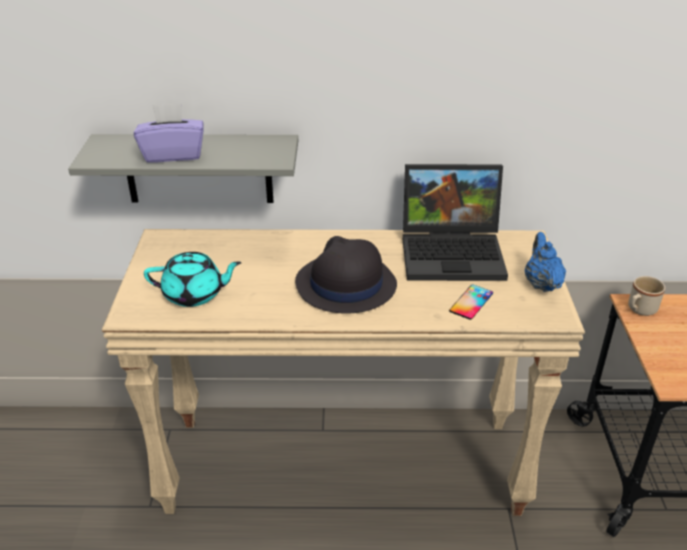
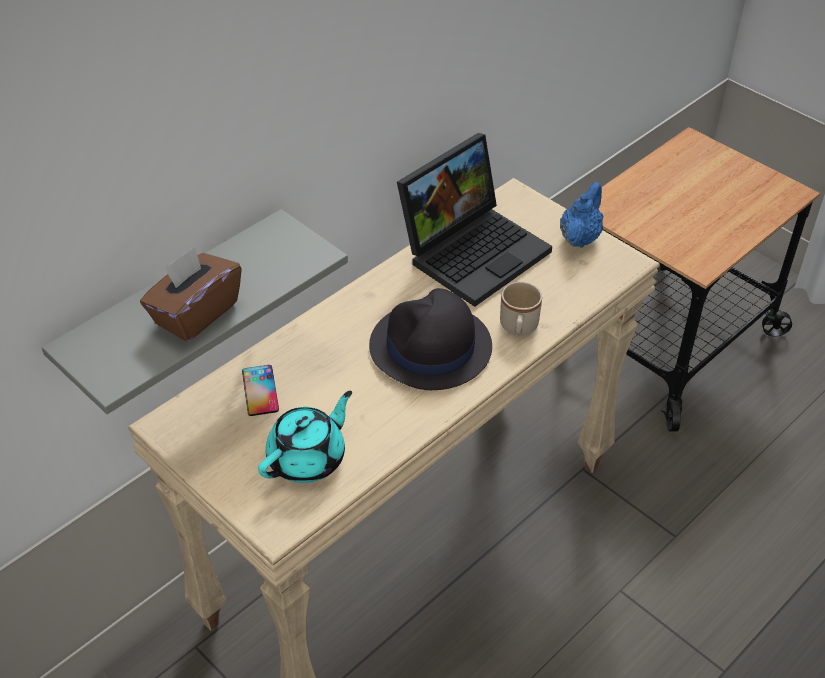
camera: 45 degrees left, 10 degrees up
(173, 154) = (195, 313): purple tissue box -> brown tissue box
(471, 302) = (552, 293): phone -> phone (260, 390)
(541, 284) = (580, 237): blue teapot -> blue teapot turned 75 degrees clockwise
(639, 310) = (609, 210): beige mug -> beige mug (518, 328)

